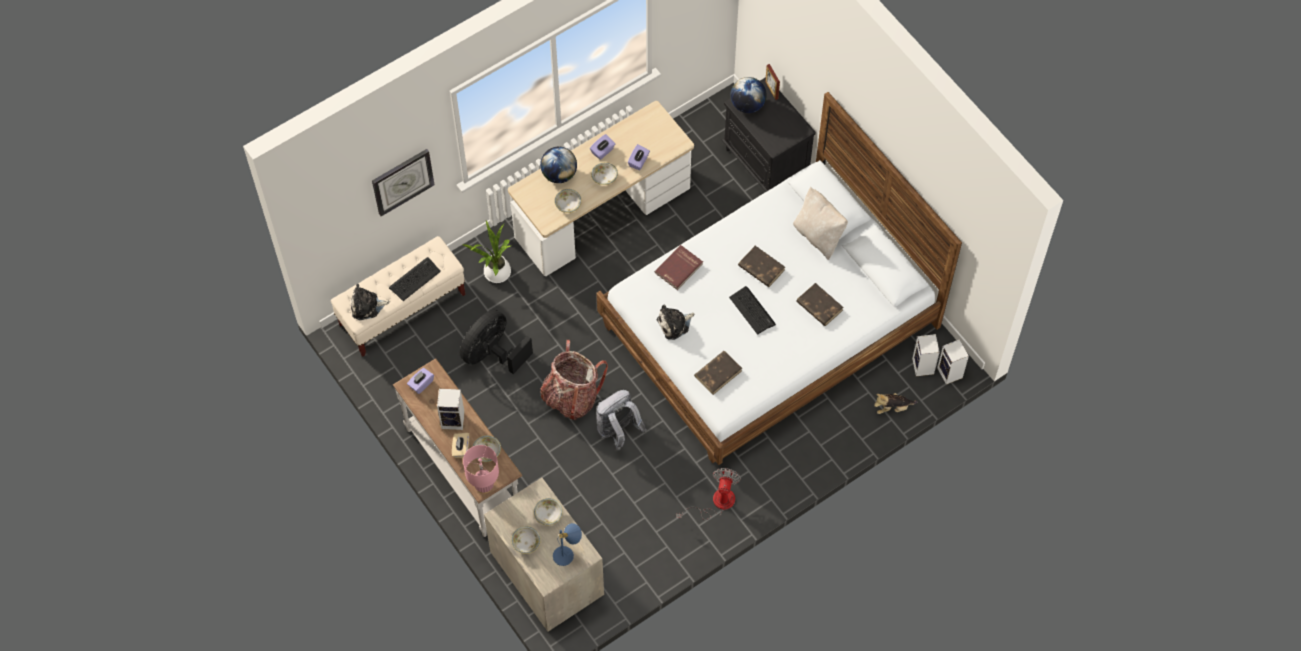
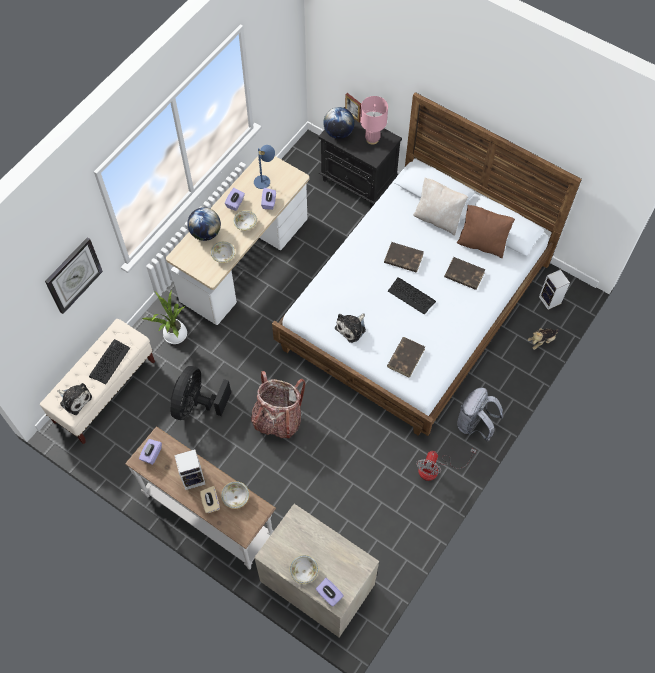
camera: 20 degrees left, 0 degrees up
(367, 306) = (75, 399): plush toy -> plush toy turned 120 degrees counterclockwise
(484, 486) = (245, 530): pink table lamp -> pink table lamp (372, 139)
(541, 572) = (329, 594): none -> purple tissue box
(548, 515) = (314, 537): bowl -> none
(567, 554) = (346, 568): blue table lamp -> blue table lamp (264, 180)
(618, 431) = (329, 435): grey backpack -> grey backpack (475, 424)
(679, 269) = (336, 280): red book -> none
(716, 503) = (435, 468): fan -> fan turned 150 degrees counterclockwise
(854, 278) = (482, 243): none -> brown pillow
(950, 373) = (573, 299): speaker -> none

